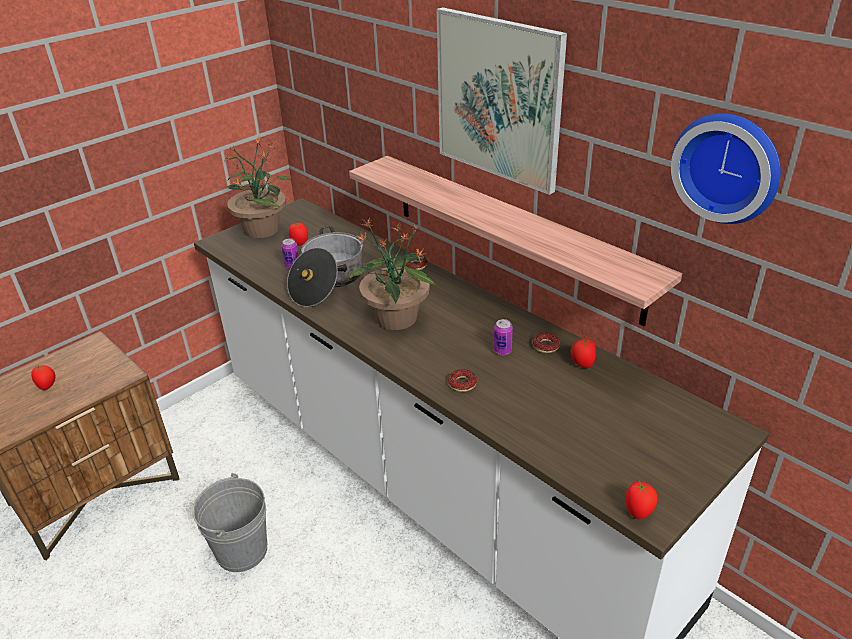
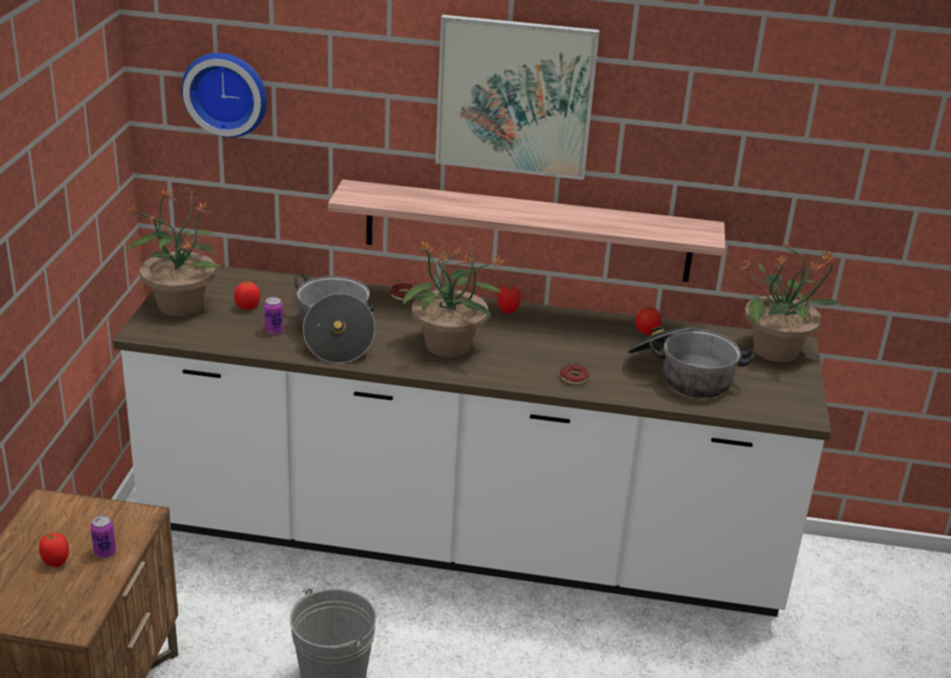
camera: 40 degrees left, 5 degrees down
(502, 351) = (574, 343): can -> can (105, 552)
(545, 346) = (603, 328): donut -> none
(568, 419) = (682, 375): none -> cooking pot
(638, 512) = (793, 415): tomato -> tomato (508, 311)
(702, 431) = (777, 351): none -> potted plant
(728, 166) = (762, 123): wall clock -> wall clock (226, 92)

